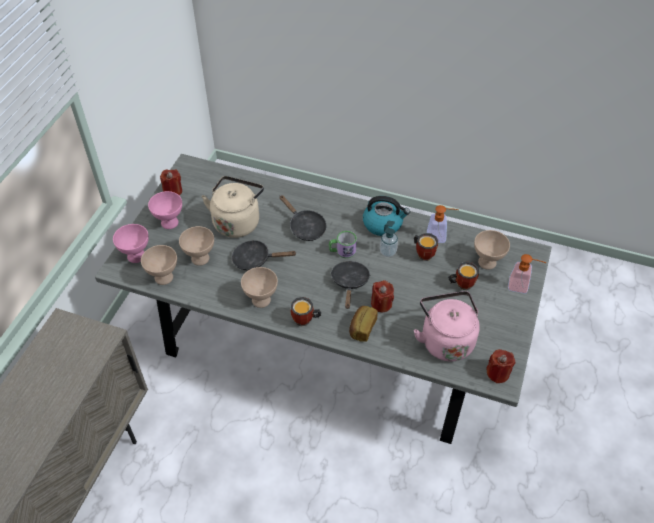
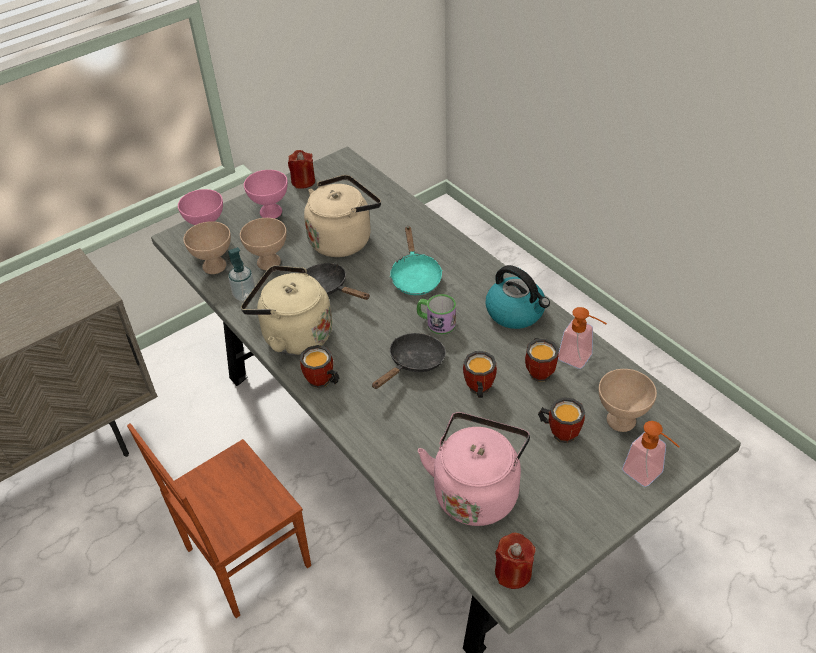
camera: 35 degrees right, 5 degrees down
(260, 300) = (293, 335): beige bowl -> beige kettle
(273, 462) = (245, 557): none -> brown chair
(305, 227) = (415, 276): black frying pan -> turquoise frying pan
(362, 328) = (381, 423): bread -> none
(381, 304) = (431, 406): red candle -> none
(388, 252) = (493, 348): soap dispenser -> soap dispenser (244, 295)
(399, 281) = (477, 389): none -> mug

